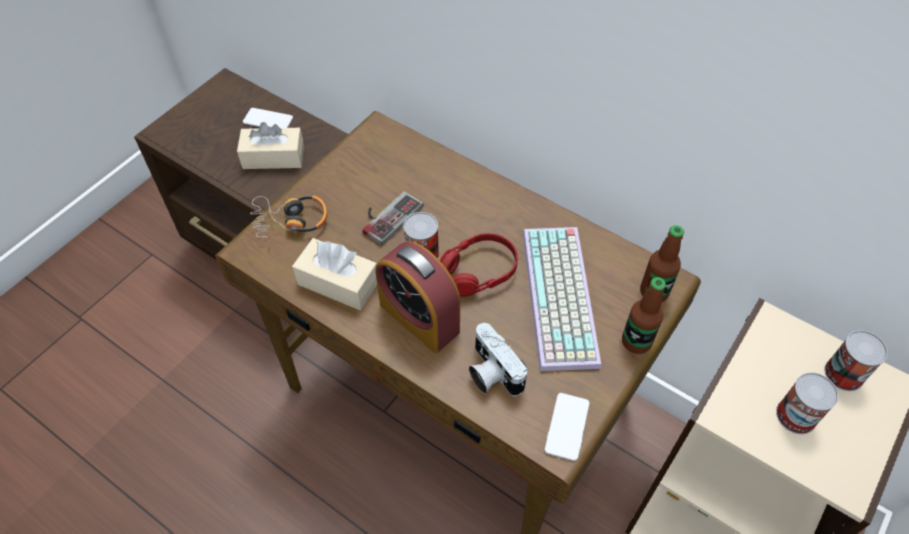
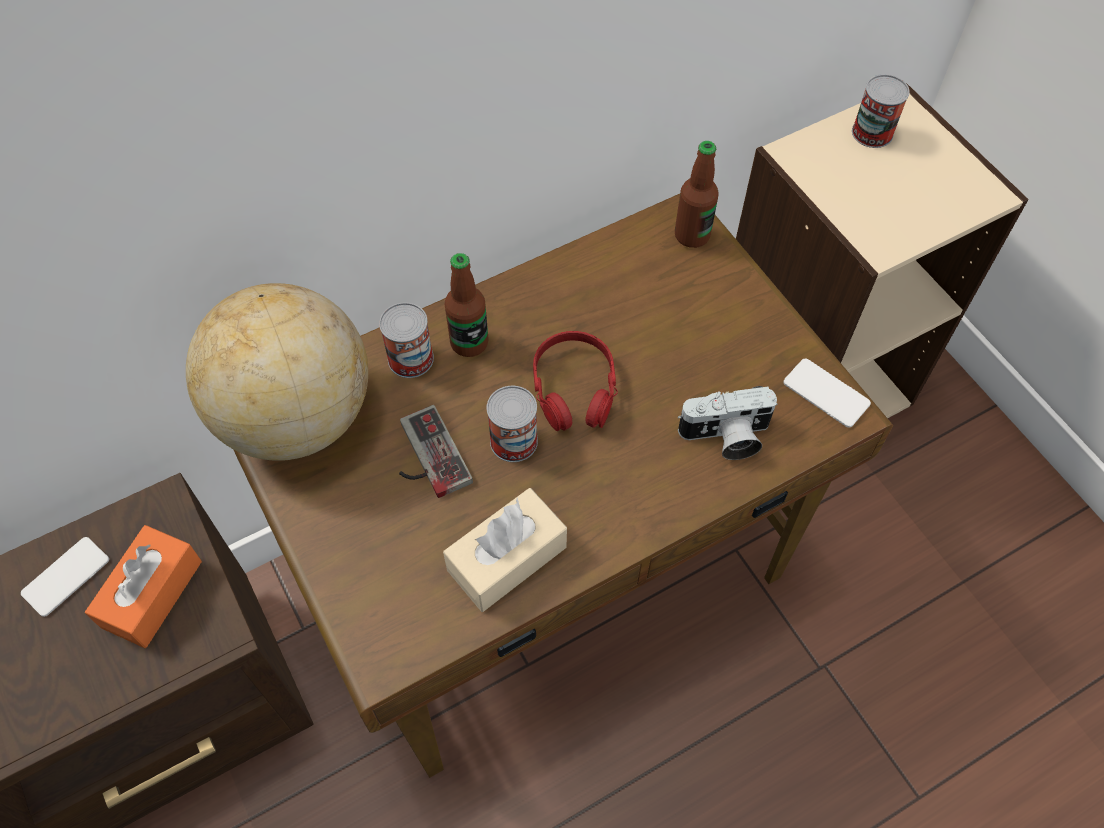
camera: 65 degrees left, 5 degrees up
(273, 157) = (152, 594): beige tissue box -> orange tissue box
(290, 222) = (363, 585): headphones -> none
(383, 147) = (296, 416): none -> globe
(419, 318) = (612, 482): alarm clock -> none
(563, 298) = (657, 322): keyboard -> none
(636, 341) = (748, 281): bottle -> bottle (469, 342)
(796, 415) = (902, 192): can -> can (410, 359)

